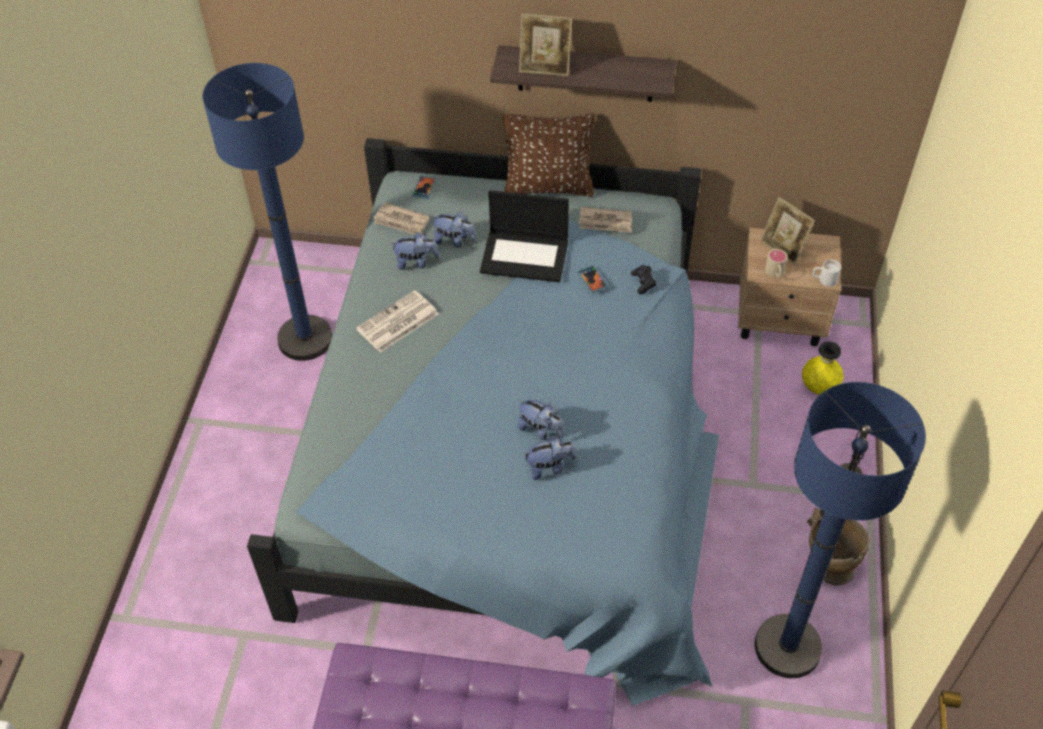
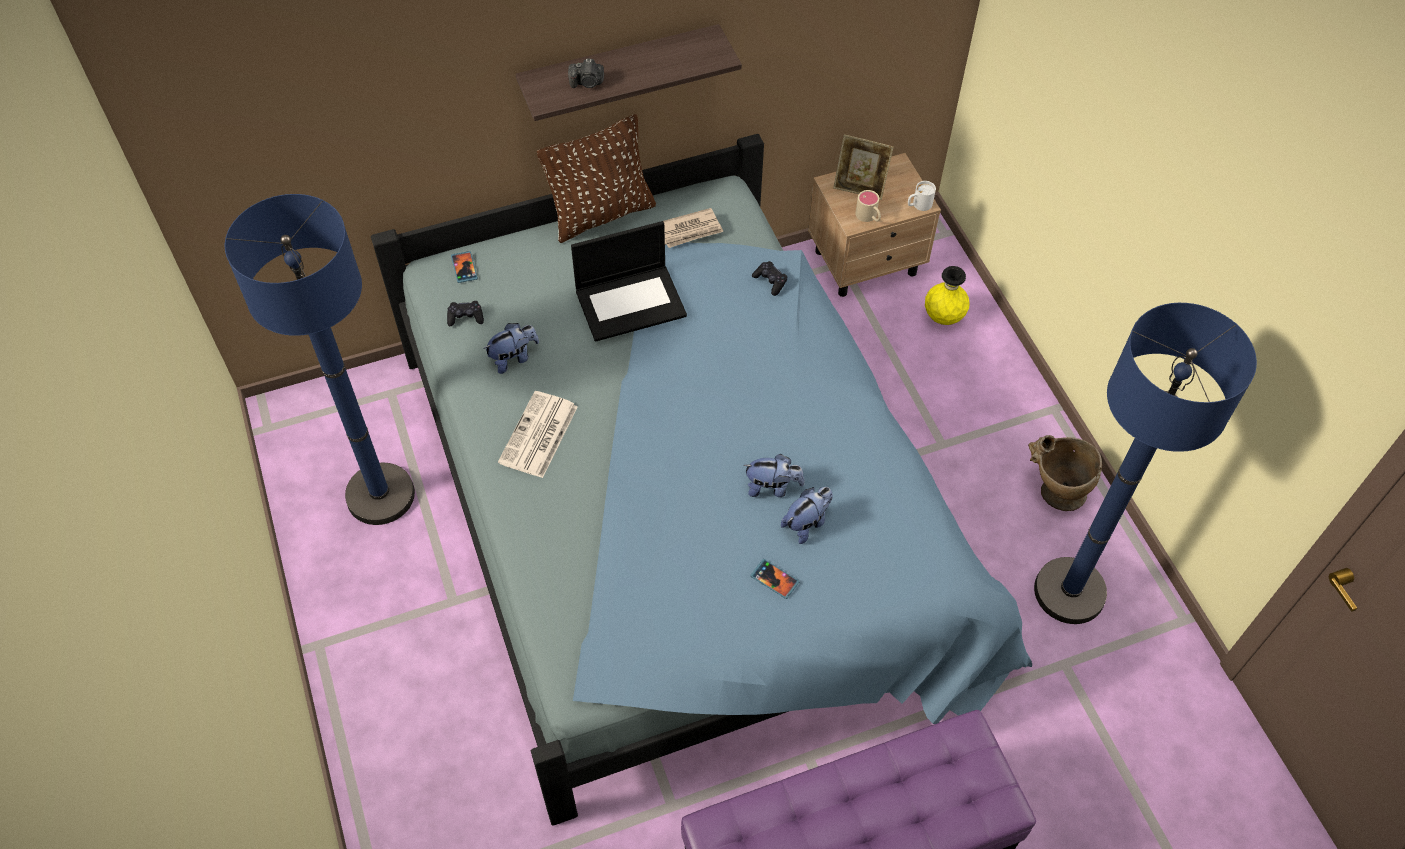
camera: 30 degrees left, 5 degrees up
(402, 222) = (465, 317): newspaper -> black game controller
(454, 241) = (540, 316): plush toy -> none
(545, 68) = (587, 83): picture frame -> camera
(592, 280) = (718, 300): phone -> phone (774, 579)

